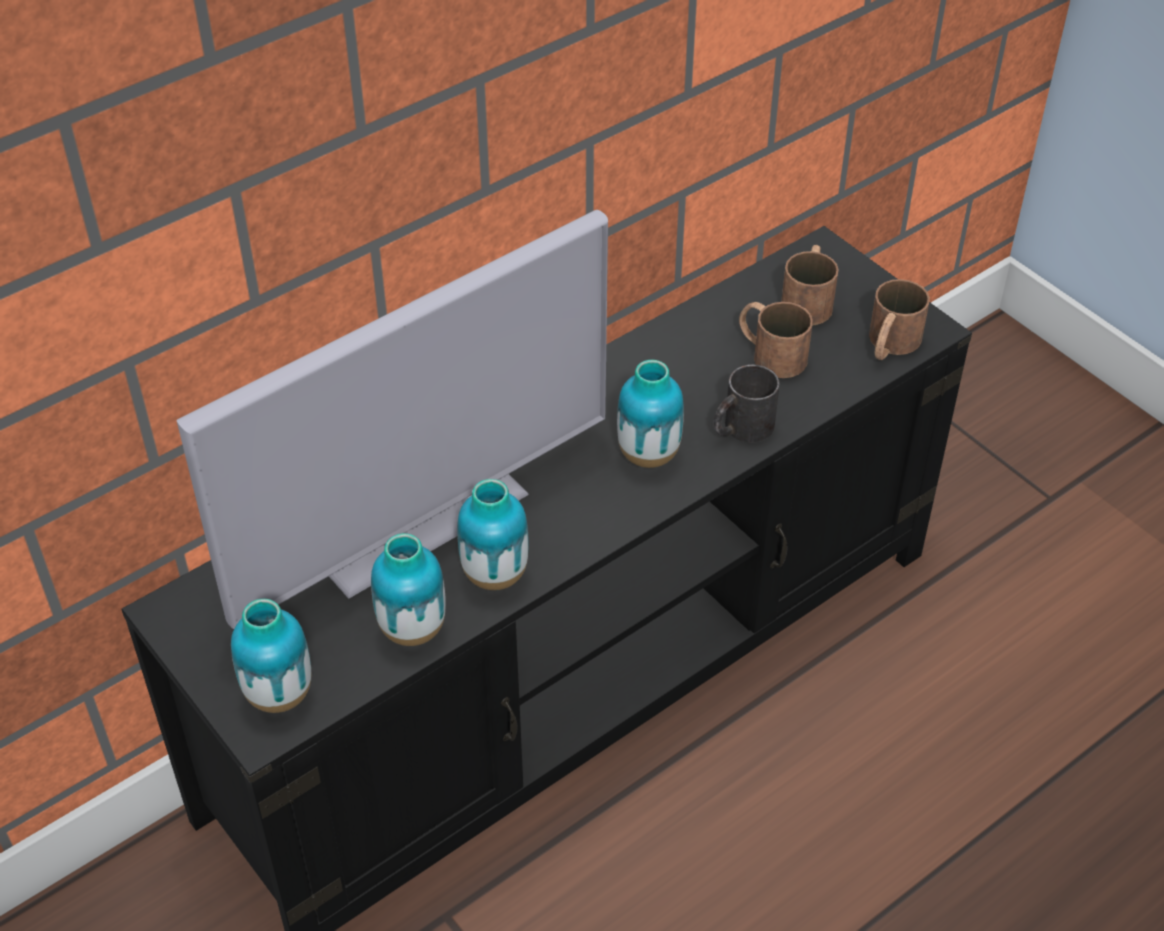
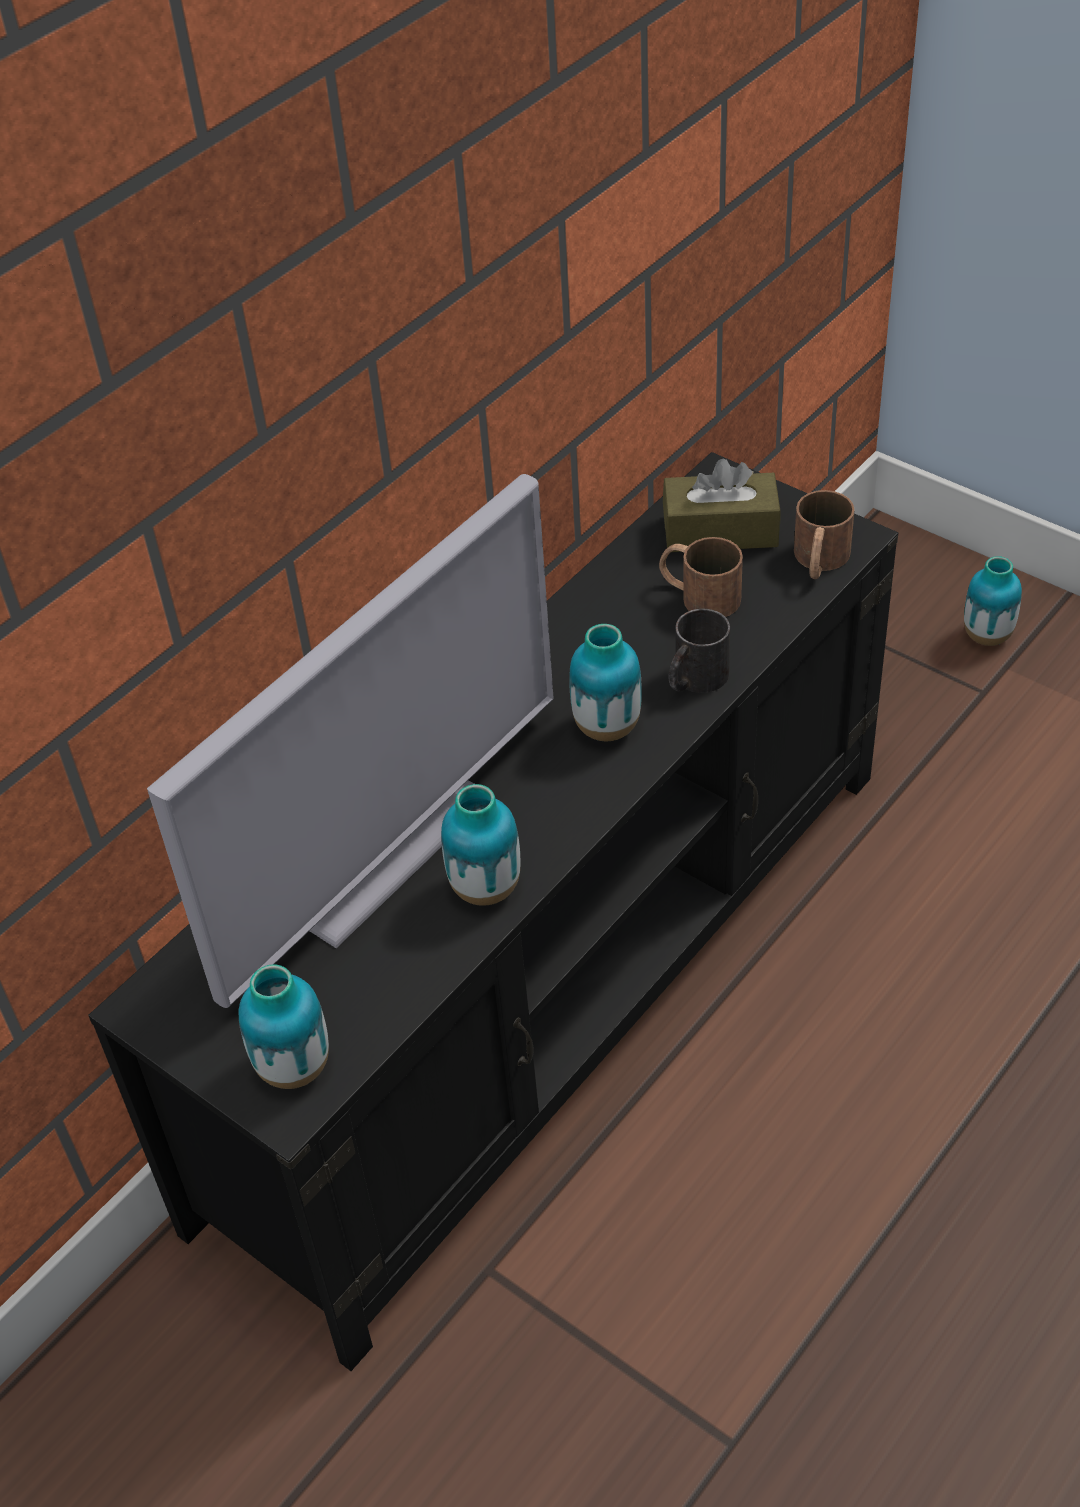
camera: 10 degrees left, 0 degrees up
(412, 629) = (416, 965): vase -> vase (987, 636)
(808, 299) = (720, 531): brown mug -> brown tissue box

